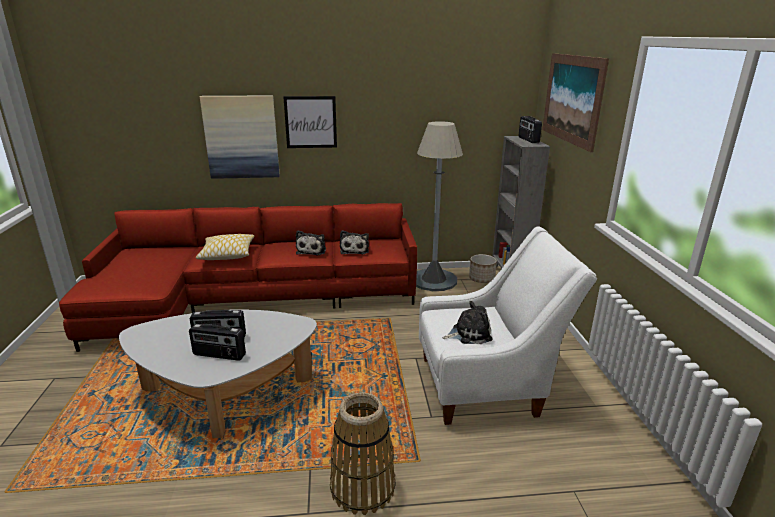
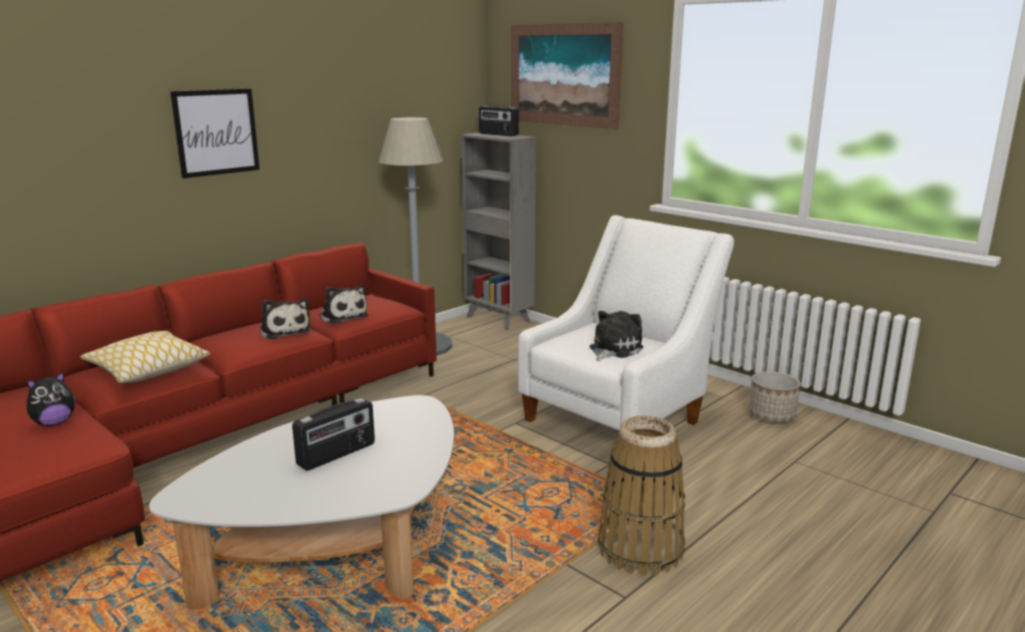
camera: 40 degrees left, 5 degrees down
(160, 270) = (54, 423): none -> plush toy
(219, 355) = (372, 468): radio -> none
(241, 137) = (101, 167): picture -> none
(481, 279) = (471, 329): planter -> planter (772, 415)

